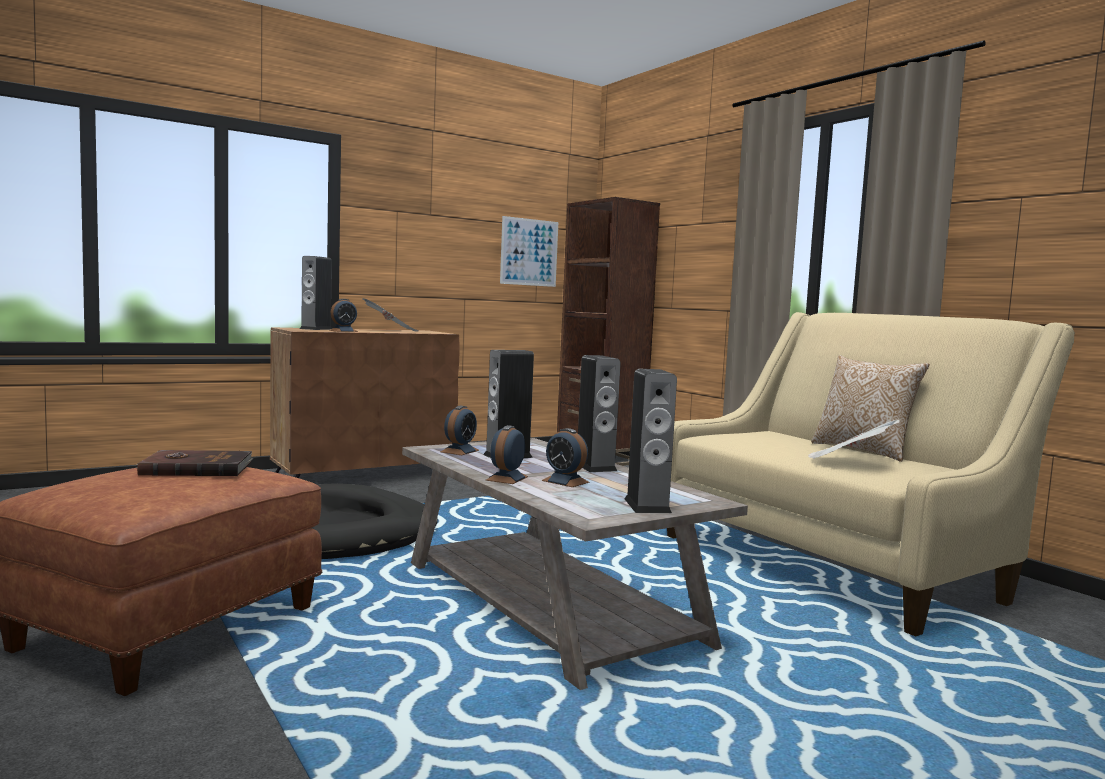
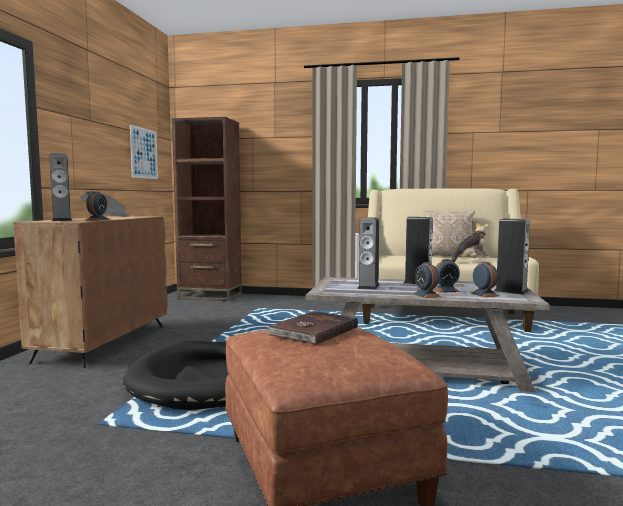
camera: 45 degrees left, 0 degrees up
(459, 451) = (340, 289): alarm clock -> alarm clock (484, 294)
(848, 463) = (470, 261): newspaper -> plush toy

